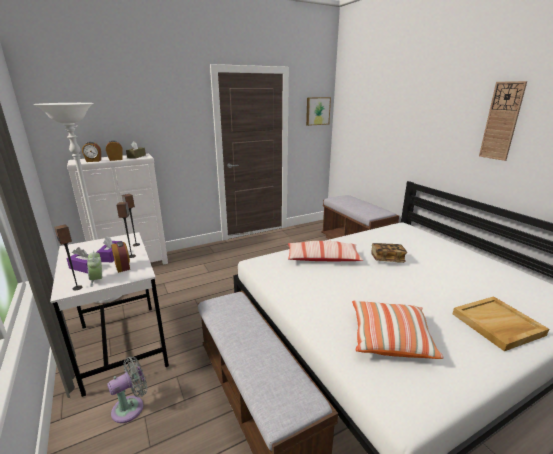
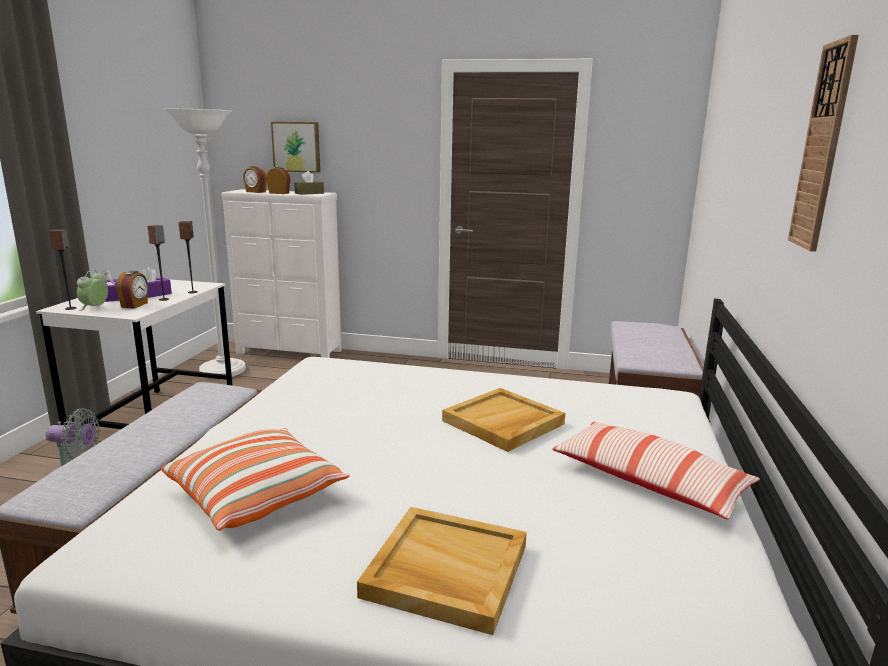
camera: 40 degrees right, 5 degrees down
(317, 111) = (657, 145): picture -> picture (297, 147)
(323, 259) = (407, 388): pillow -> pillow (648, 482)
(387, 259) = (503, 423): book -> beige tray

